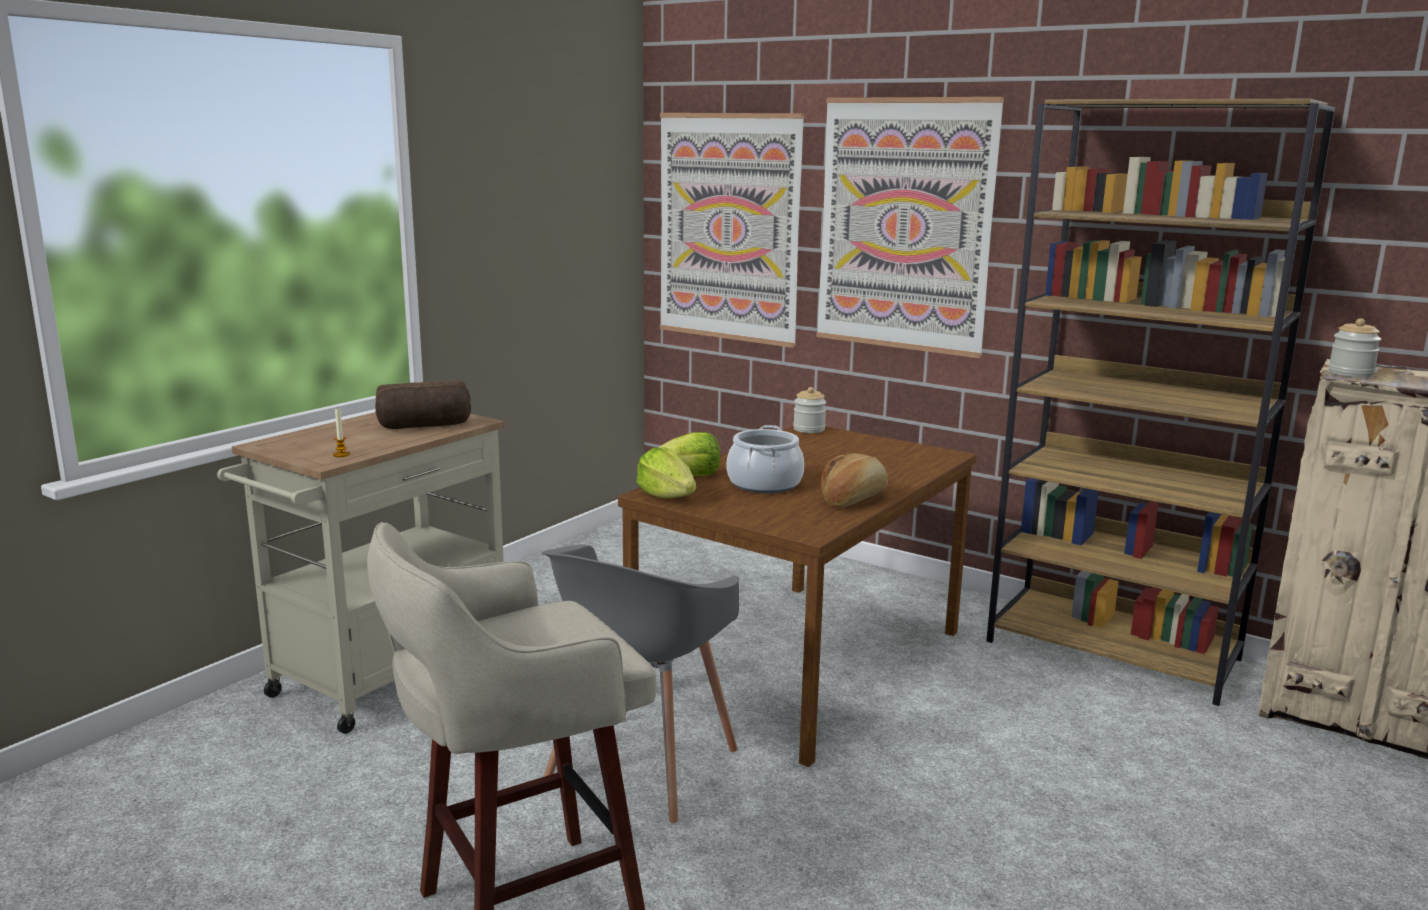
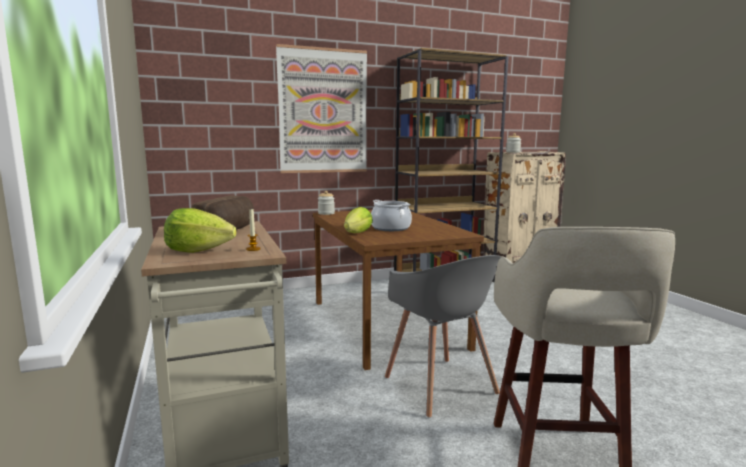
camera: 55 degrees left, 5 degrees down
(667, 496) = (381, 240): lettuce -> lettuce (198, 250)
(728, 228) = (214, 117): picture -> none
(853, 499) = (432, 224): bread -> none

